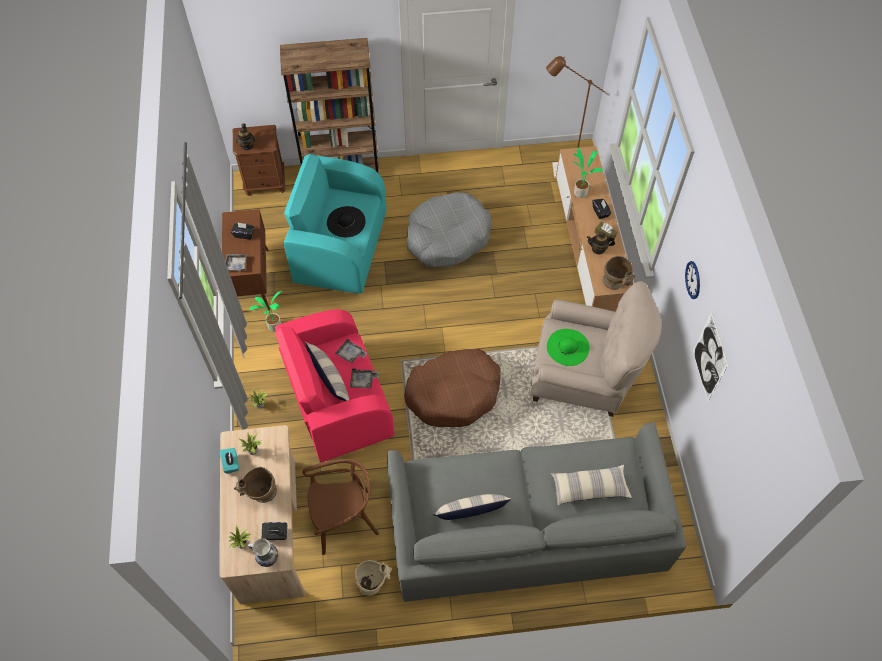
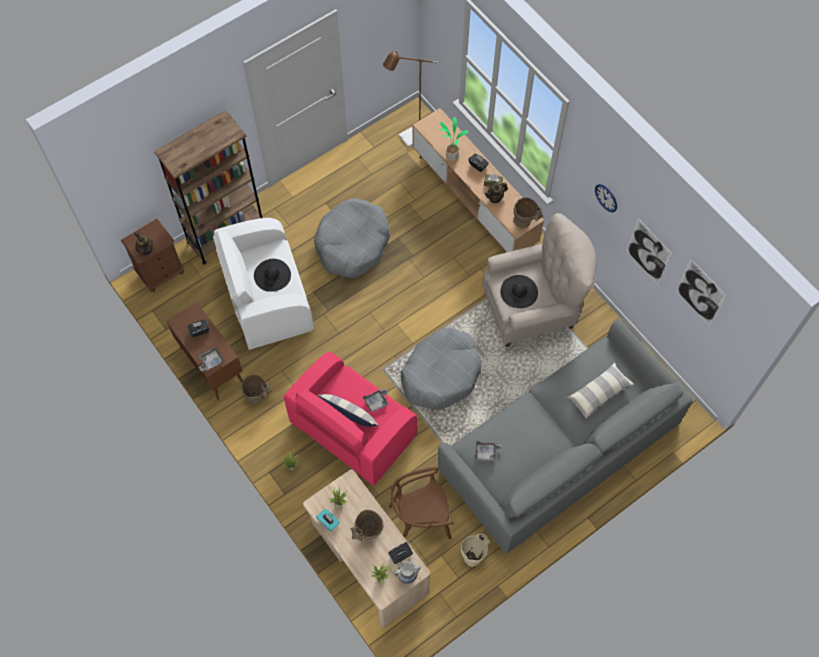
camera: 30 degrees left, 5 degrees up
(274, 327) = (258, 395): potted plant -> beige vase
(340, 246) = (266, 297): turquoise armchair -> white armchair
(344, 519) = (420, 519): brown chair -> brown chair turned 150 degrees counterclockwise
(351, 354) = (352, 385): grey tray -> grey tray (486, 452)
(454, 393) = (441, 373): brown dog bed -> grey dog bed
(470, 511) = (524, 458): pillow -> none
(567, 347) = (519, 291): green hat -> black hat
(739, 424) = (700, 293): none -> picture

